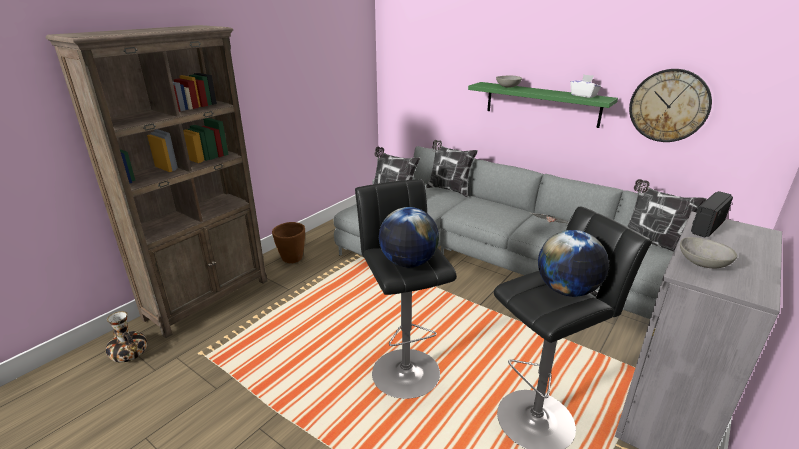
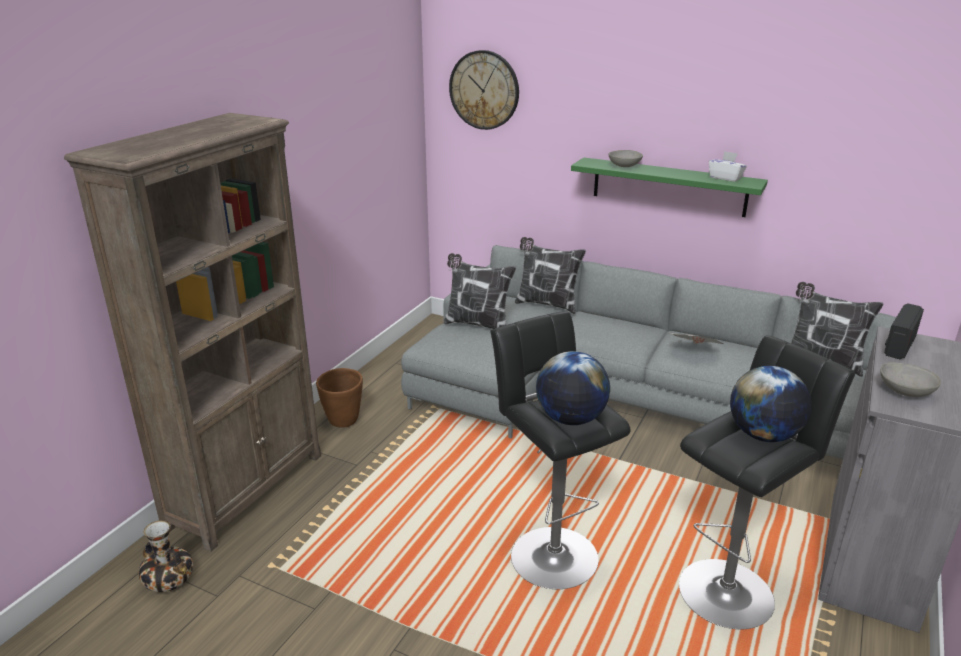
camera: 10 degrees left, 0 degrees up
(669, 106) = (830, 189): wall clock -> wall clock (484, 90)

